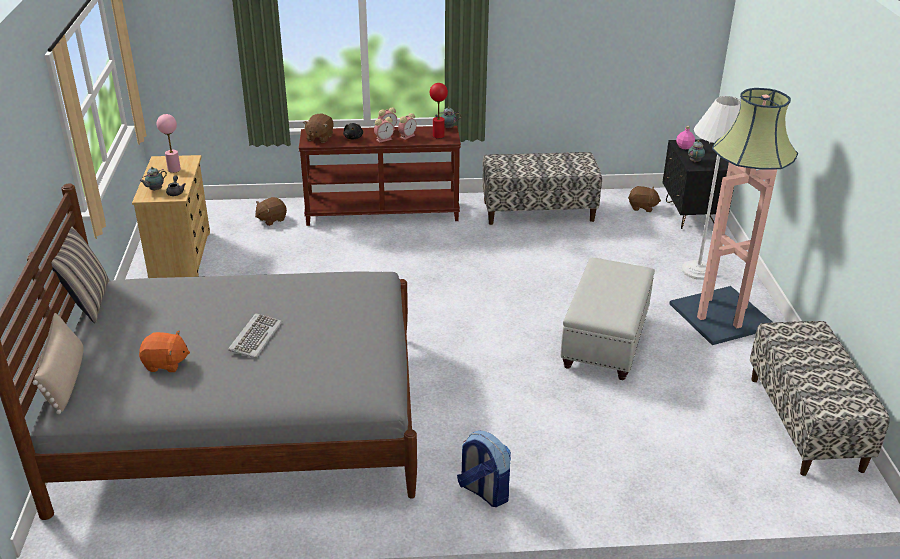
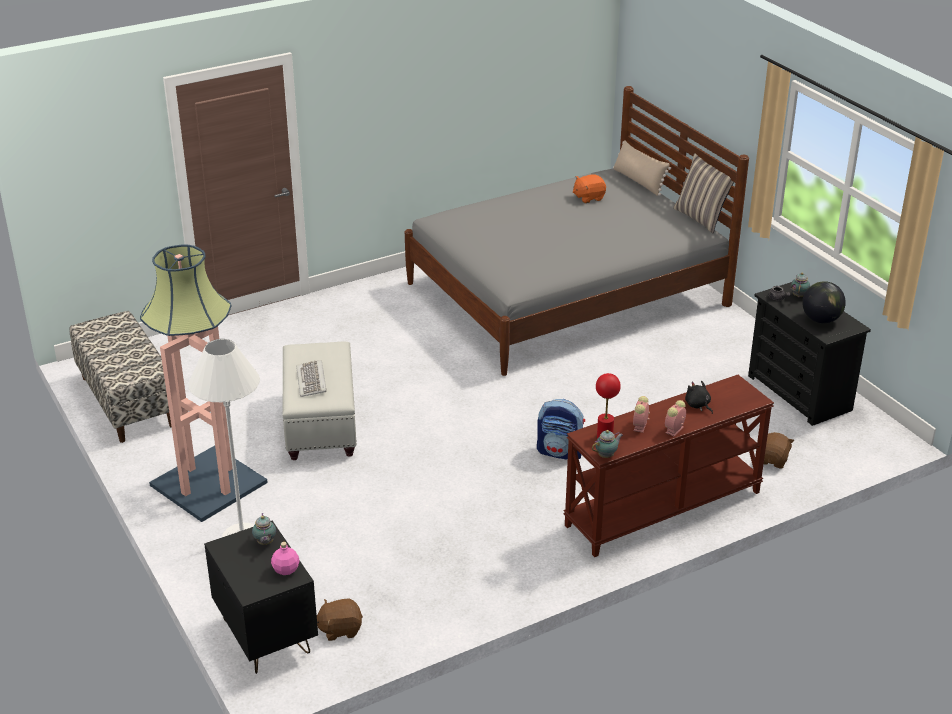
camera: 155 degrees right, 0 degrees up
(174, 169) = (821, 320): pink table lamp -> globe
(181, 254) = (799, 393): beige dresser -> black dresser
(255, 337) = (551, 222): keyboard -> keyboard (312, 380)
(319, 137) = (735, 394): brown plush toy -> none
(384, 139) = (660, 413): alarm clock -> none
(483, 491) = (364, 298): backpack -> backpack (560, 452)
(538, 211) = (477, 574): bench -> none

